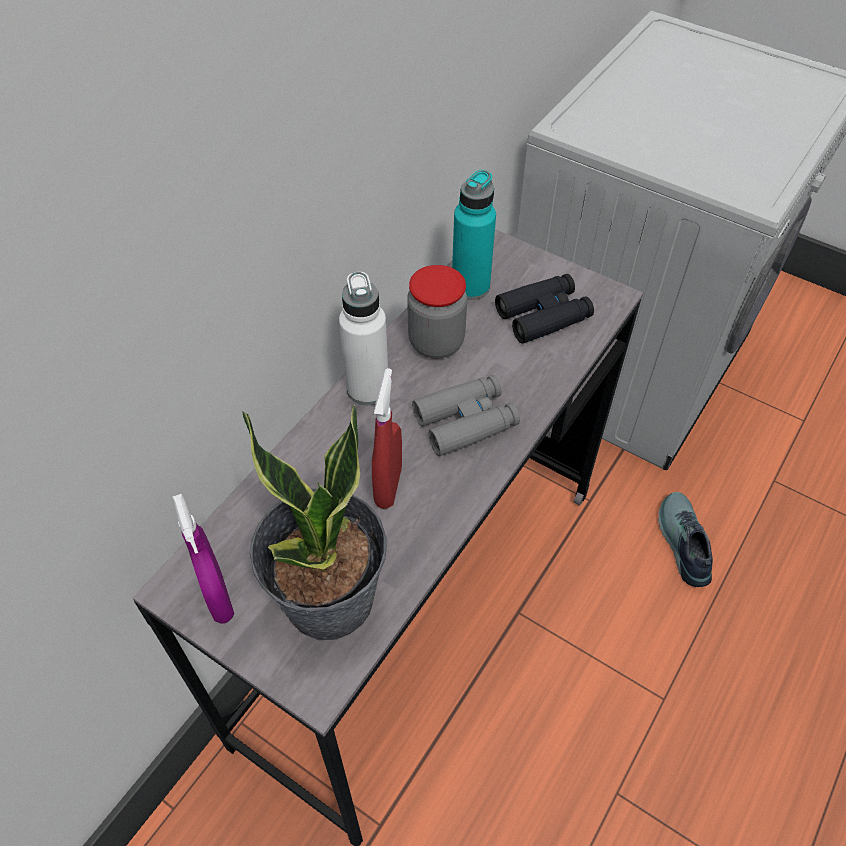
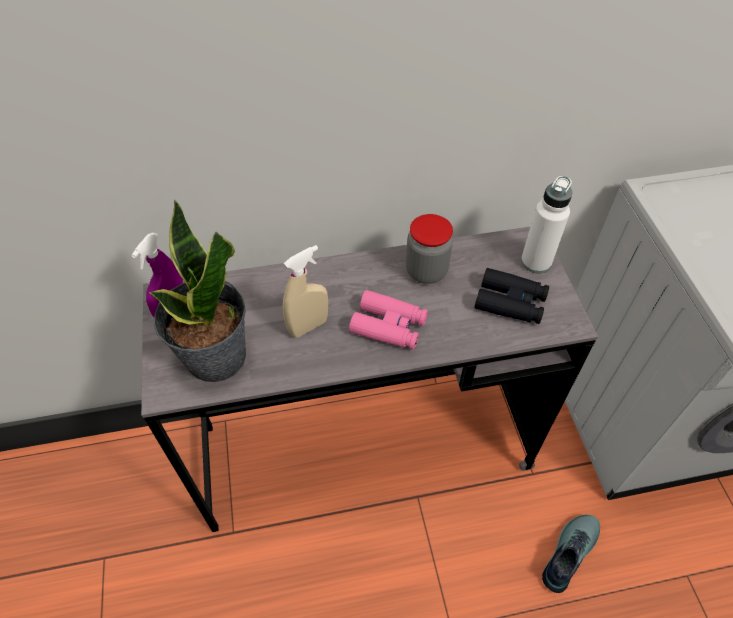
camera: 45 degrees right, 0 degrees up
(368, 389) = (359, 269): white bottle -> white bottle (536, 262)
(388, 486) = (308, 326): red spray bottle -> beige spray bottle
(466, 421) = (389, 326): grey binoculars -> pink binoculars
(470, 286) = (486, 254): turquoise bottle -> none

